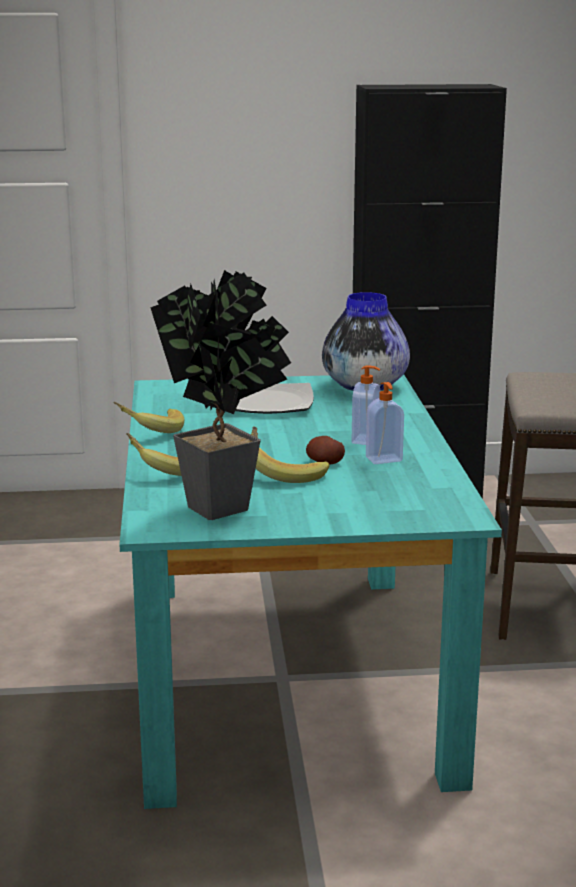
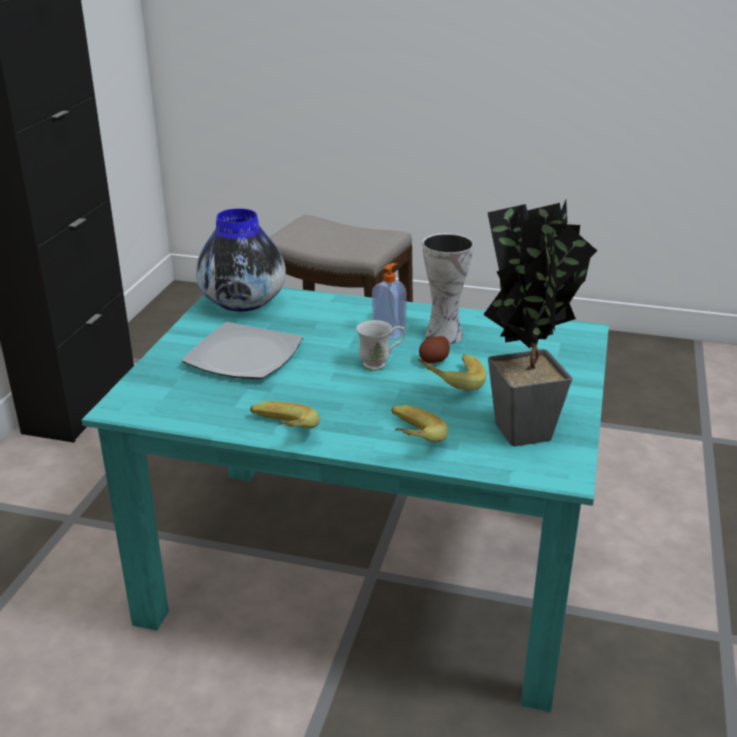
camera: 70 degrees left, 10 degrees up
(297, 445) = (380, 364): none -> white mug
(384, 459) = (442, 334): soap dispenser -> vase

